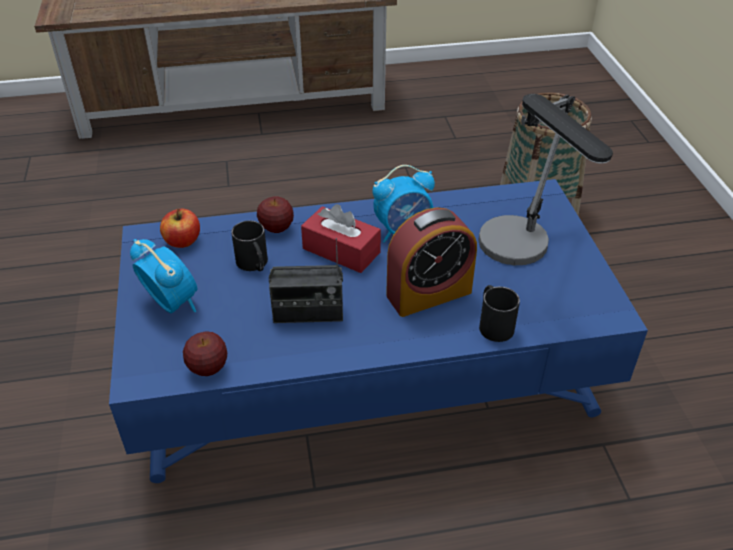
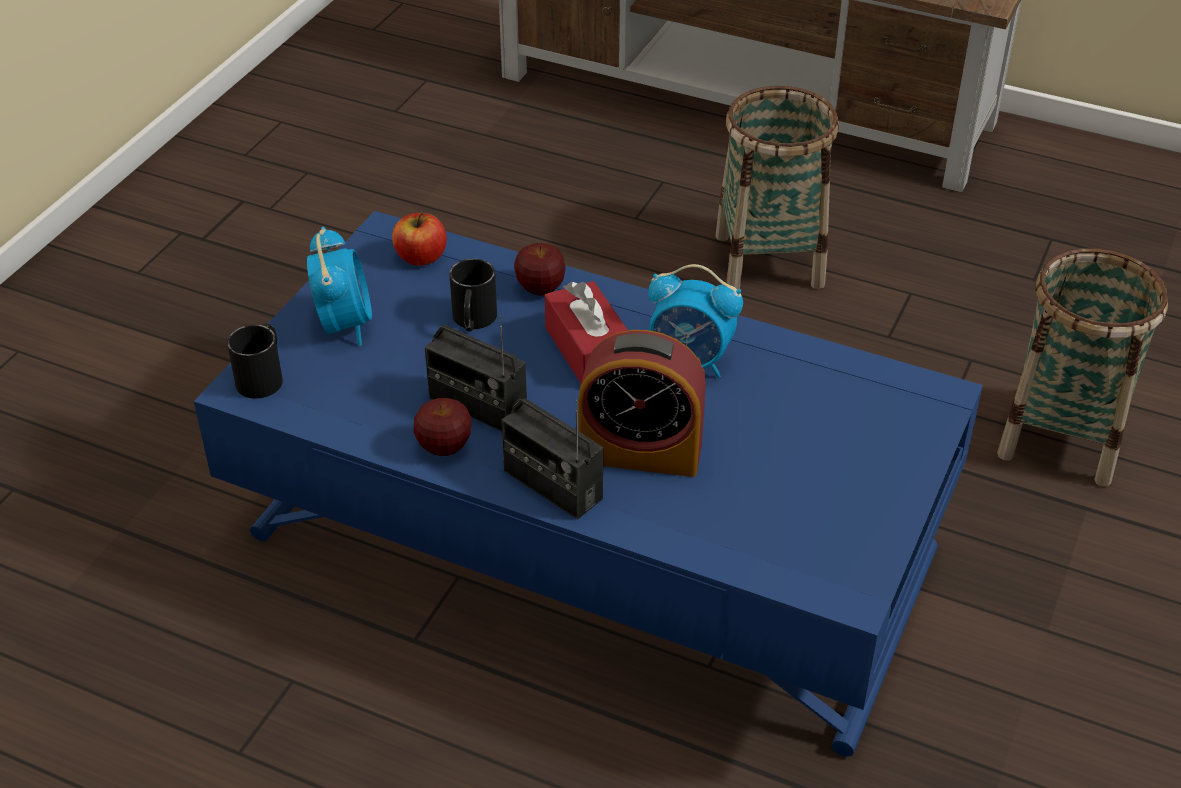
camera: 35 degrees right, 0 degrees up
(208, 368) = (317, 412): apple -> apple (444, 446)
(321, 179) = (769, 261): none -> basket
(400, 338) = (552, 485): none -> radio
(493, 323) = (681, 525): black mug -> black mug (263, 376)
(521, 256) = (811, 463): table lamp -> none

